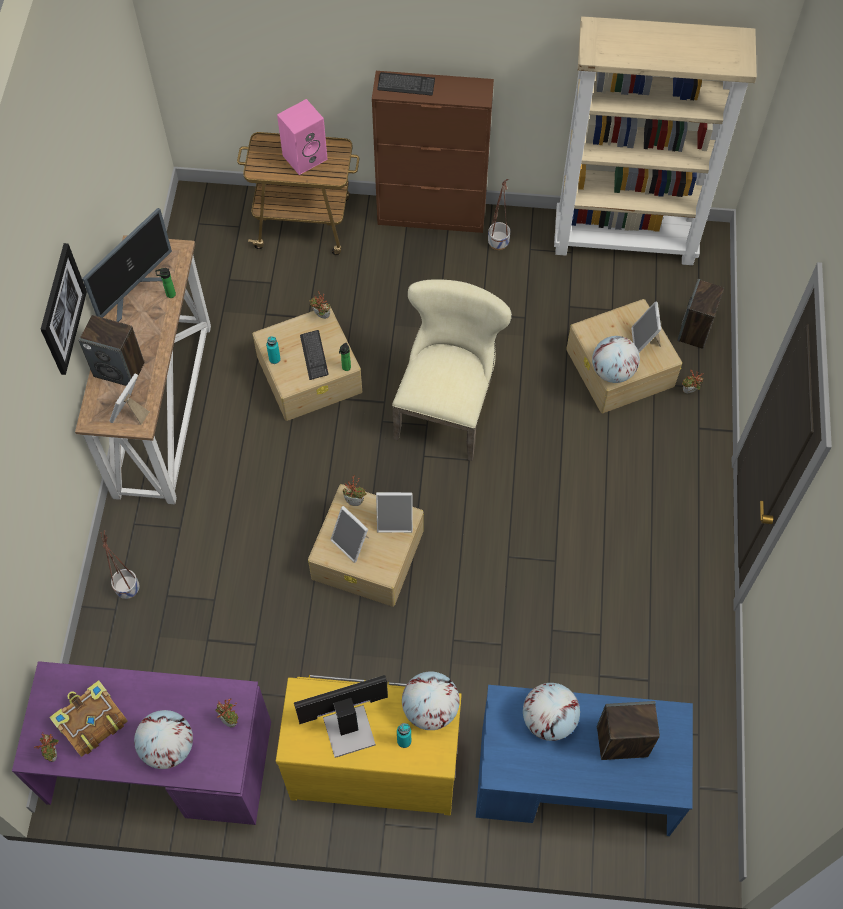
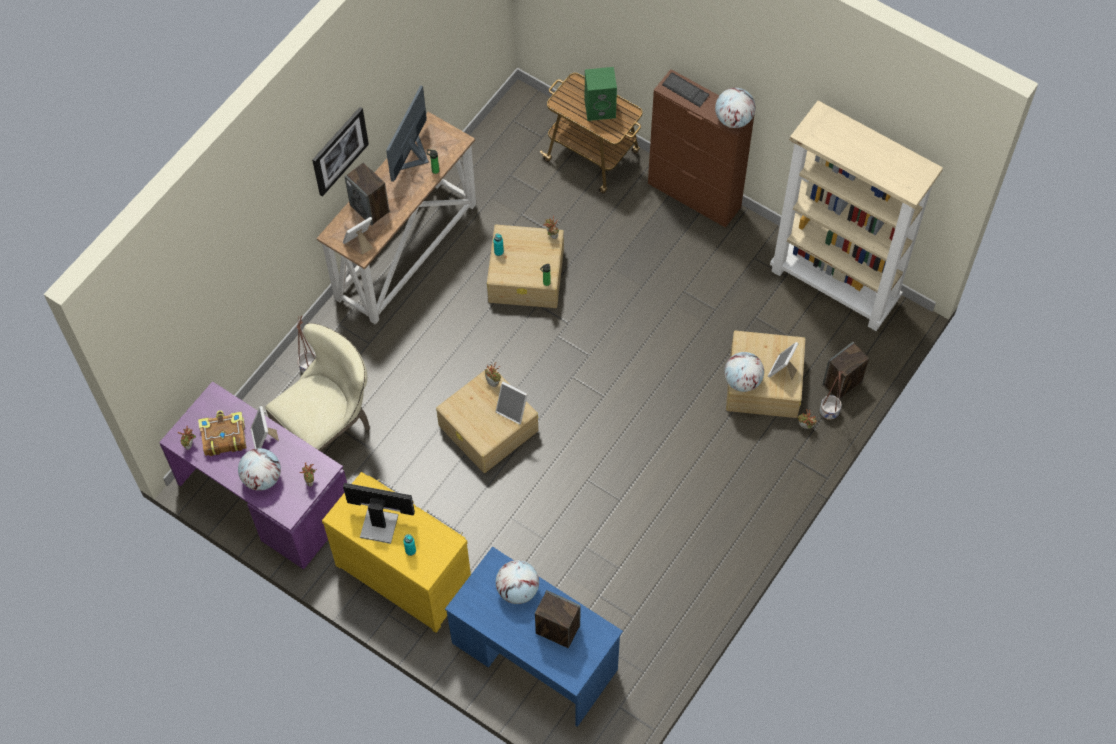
camera: 30 degrees right, 0 degrees up
(135, 291) = (412, 156): monitor -> monitor turned 135 degrees clockwise
(305, 156) = (600, 108): pink speaker -> green speaker
(314, 355) = (528, 263): keyboard -> none
(352, 543) = (473, 411): picture frame -> picture frame (264, 439)
(430, 709) = (440, 540): globe -> globe (733, 119)
(447, 407) = (612, 349): beige chair -> beige chair (329, 428)
(498, 243) = (732, 241): planter -> planter (829, 412)

